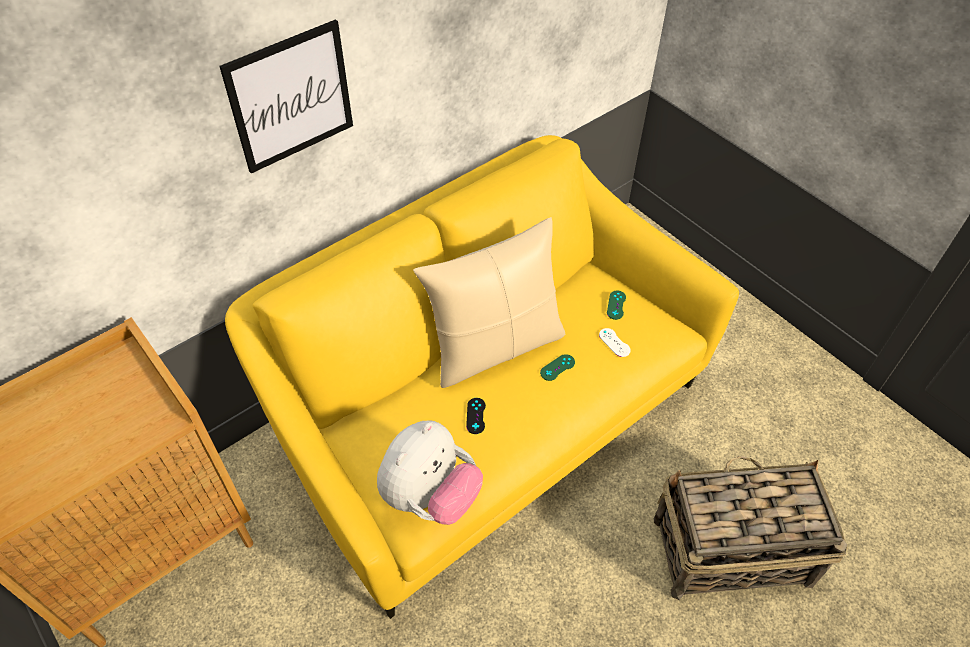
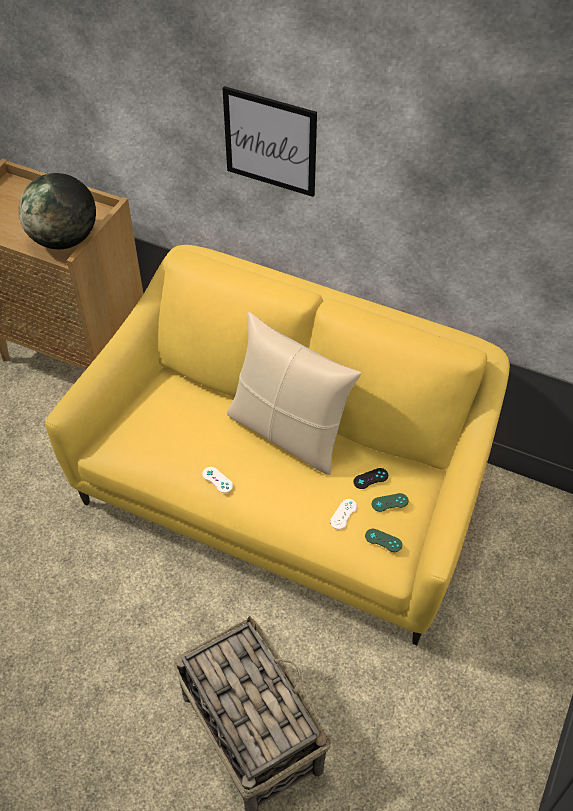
camera: 65 degrees right, 0 degrees up
(134, 413) = (64, 240): none -> globe
(430, 496) = (132, 447): plush toy -> none
(476, 416) = (212, 445): black game controller -> black game controller (370, 478)
(524, 428) = (217, 480): none -> white game controller
(557, 367) = (289, 481): green game controller -> green game controller (383, 540)

